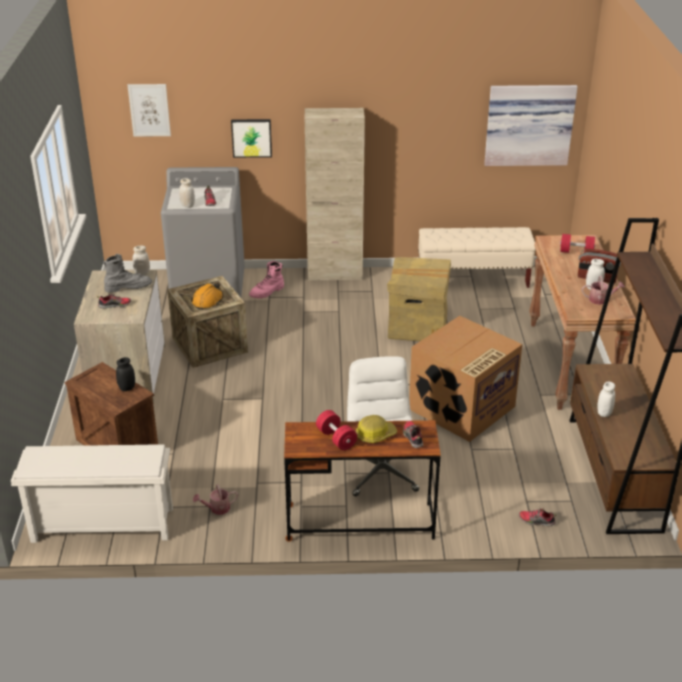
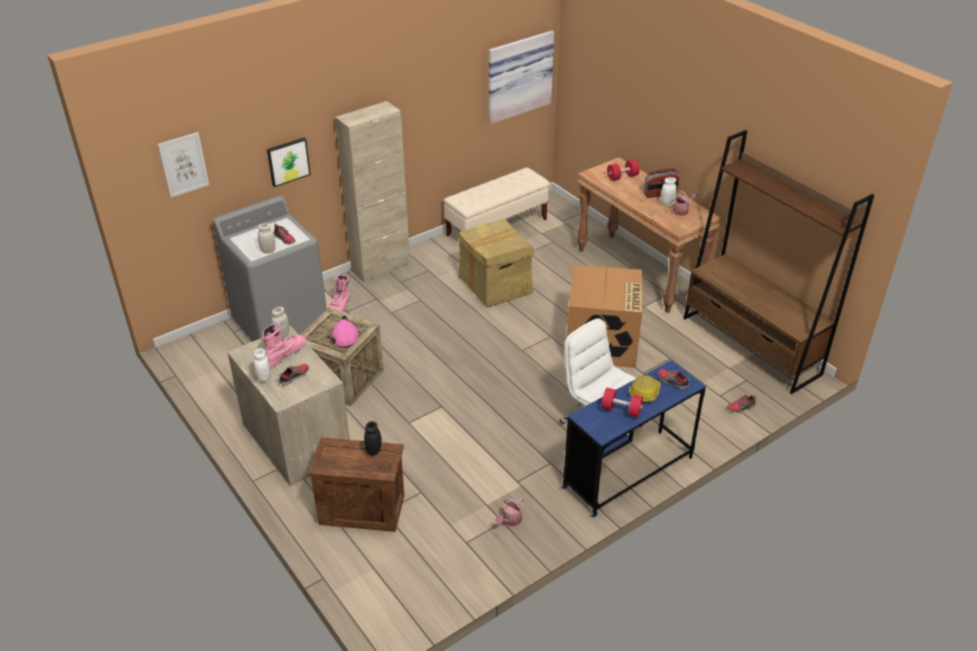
camera: 35 degrees left, 5 degrees up
(101, 526) = (431, 589): white shoe rack -> none
(128, 287) = (285, 354): grey boot -> pink boot
(208, 301) = (344, 337): orange hard hat -> pink hard hat
(359, 522) = (628, 473): brown desk -> blue desk
(604, 413) = (749, 301): white jar -> white jar (264, 378)

